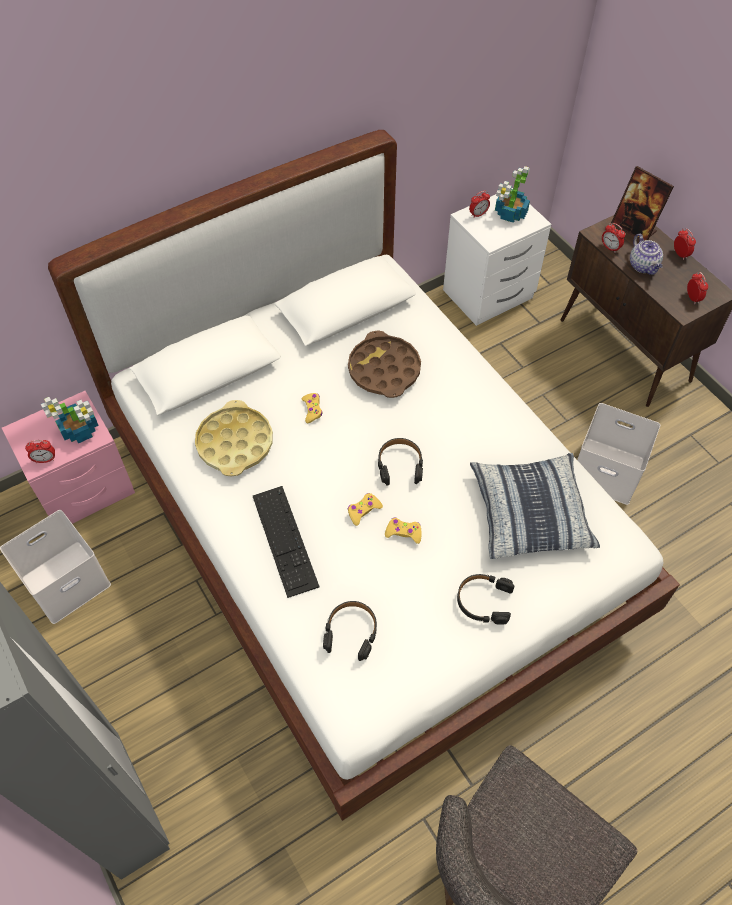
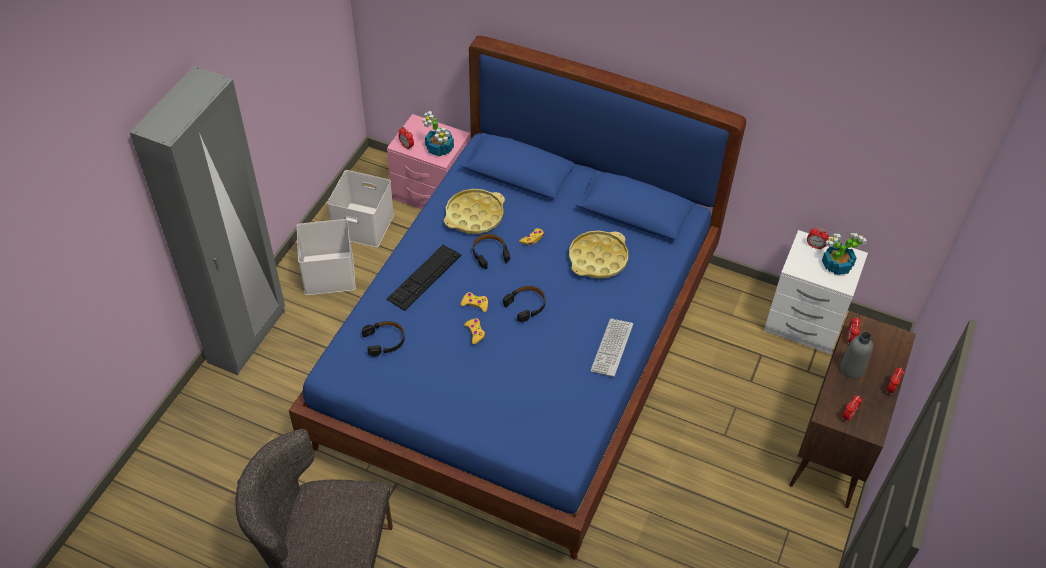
camera: 55 degrees right, 5 degrees down
(366, 530) = (521, 357): white bed -> blue bed
(384, 370) = (597, 258): brown tray -> yellow tray
(483, 601) = (457, 400): black headphones -> black headphones (490, 253)
(506, 423) = (612, 348): none -> keyboard
(530, 512) = (547, 395): pillow -> none
(608, 470) = (700, 485): white storage box -> white storage box (330, 274)
(634, 228) = (889, 345): picture frame -> none
(643, 266) = (851, 369): teapot -> grey bottle

